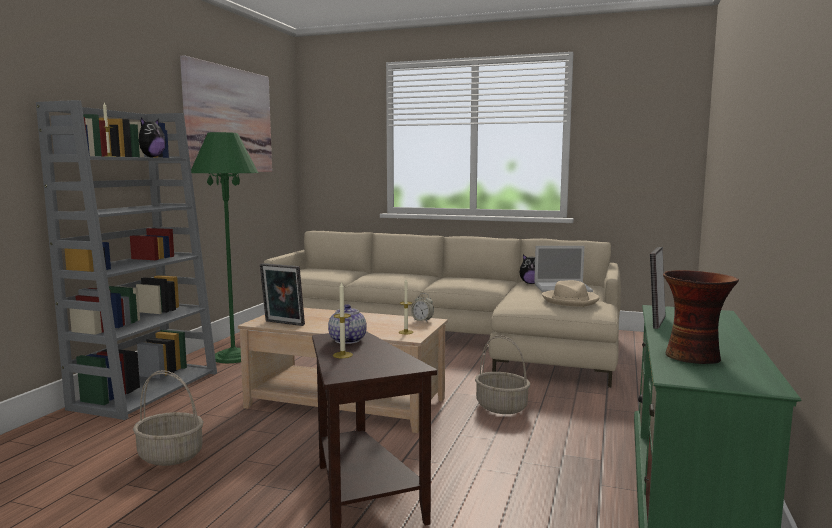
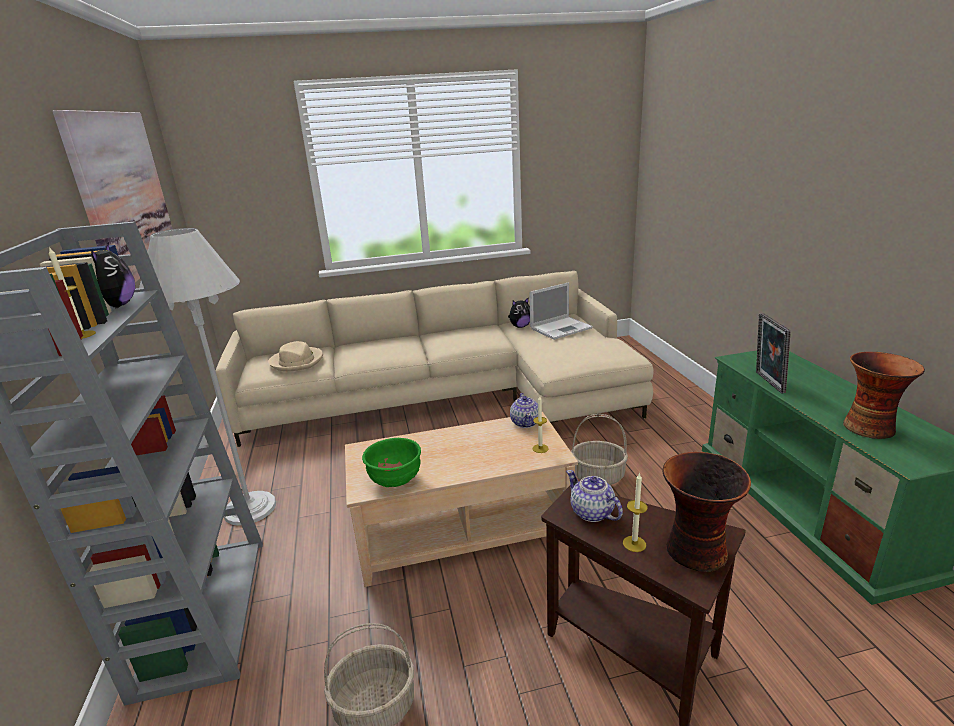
camera: 30 degrees left, 15 degrees up
(233, 357) = (250, 508): green floor lamp -> white floor lamp
(283, 323) = (396, 481): picture frame -> green bowl
(374, 367) = (696, 552): none -> vase
(422, 320) = (525, 422): alarm clock -> teapot
(570, 300) = (594, 346): beige hat -> beige hat (297, 361)

